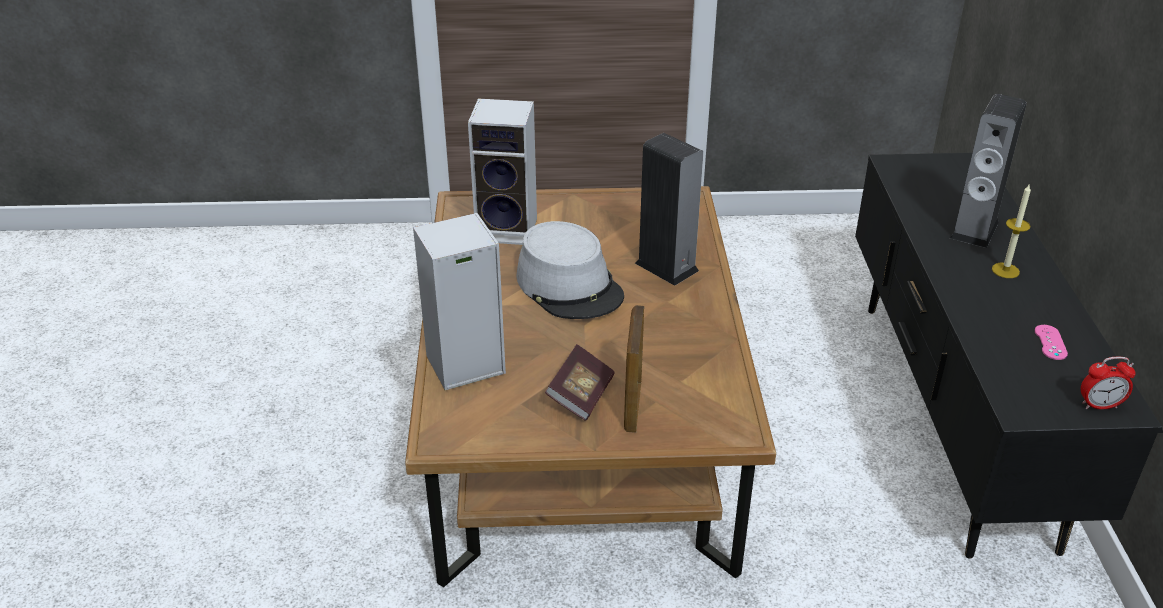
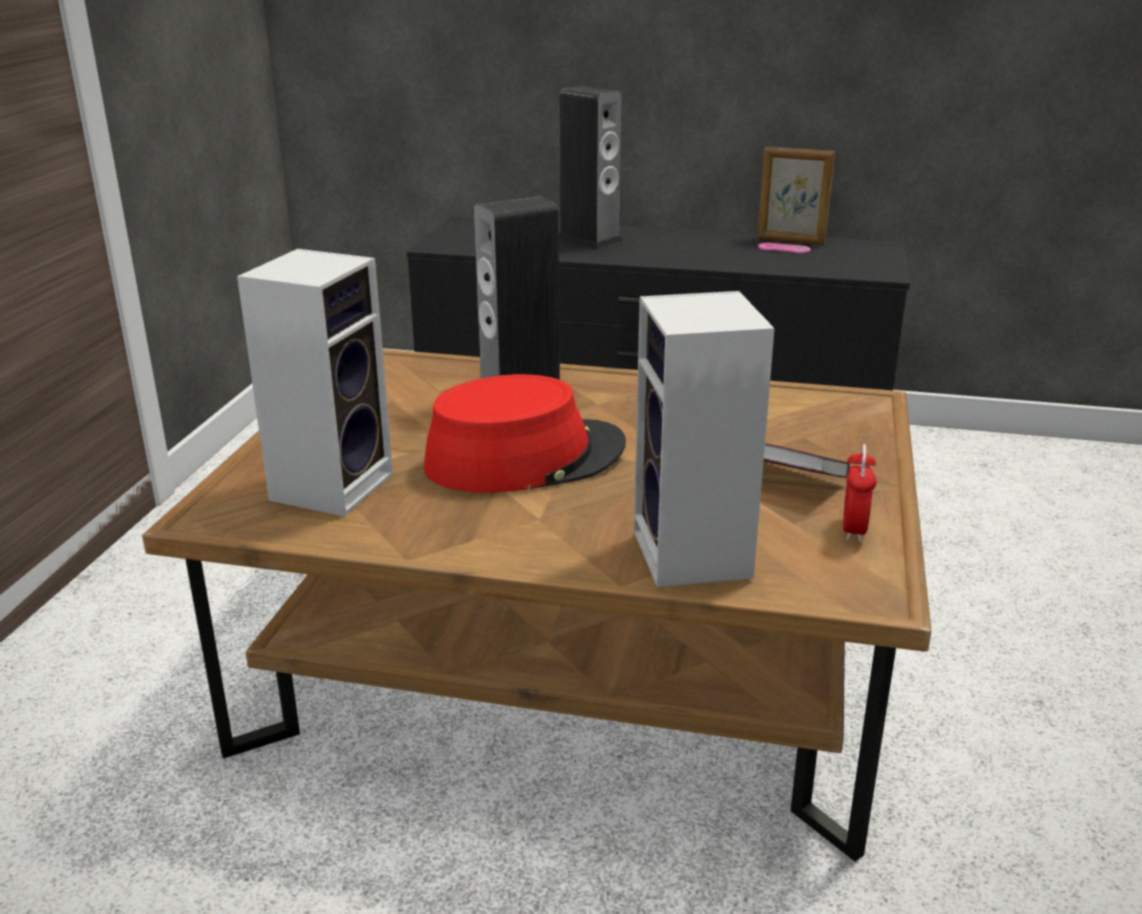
camera: 75 degrees left, 10 degrees down
(570, 286) = (525, 457): grey hat -> red hat
(632, 407) = (814, 451): picture frame -> picture frame (790, 241)
(1005, 270) = (665, 242): candle -> none
(1099, 405) = (876, 251): alarm clock -> alarm clock (853, 530)

